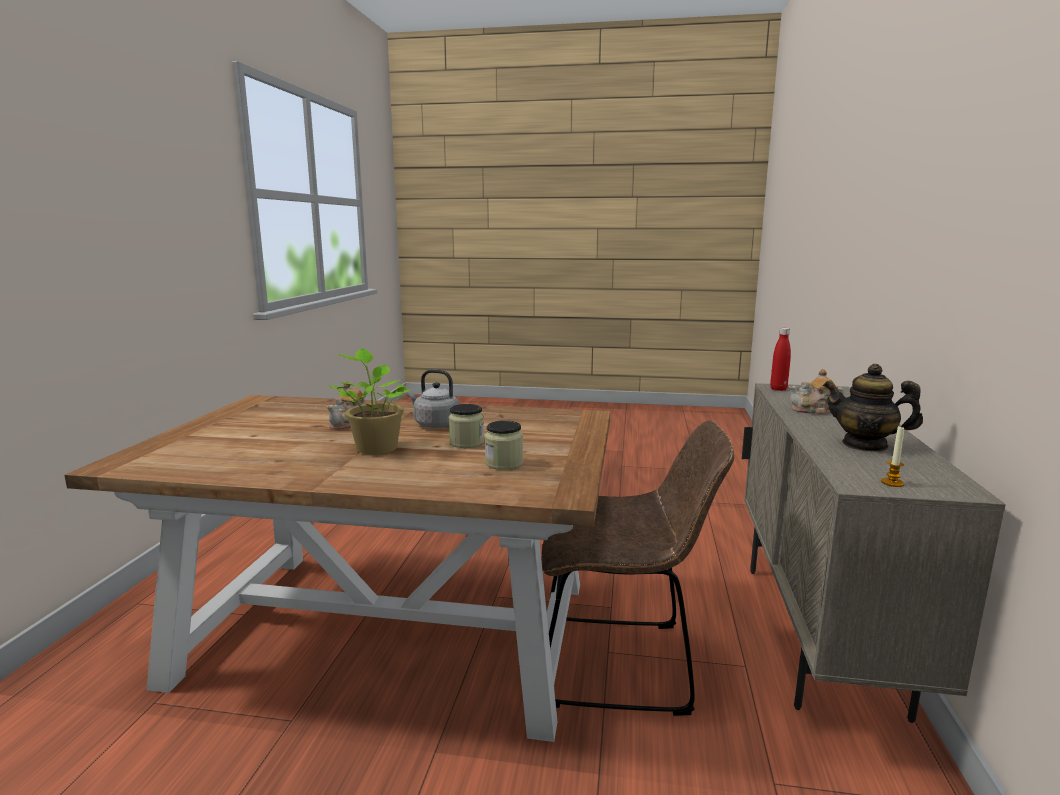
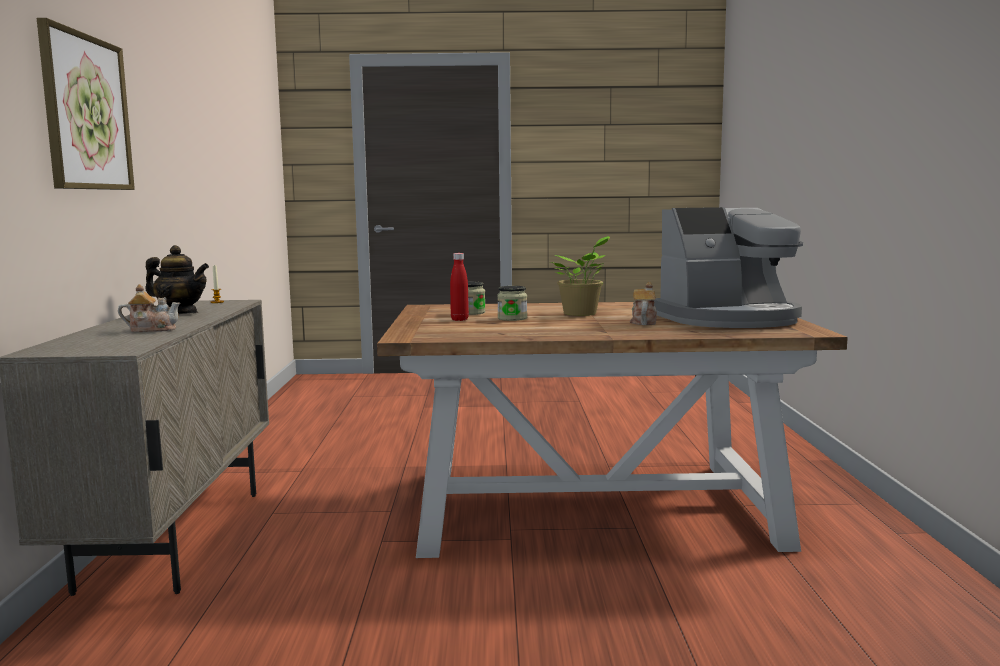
camera: 170 degrees right, 5 degrees down
(258, 423) = (729, 319): none -> coffee machine
(434, 424) = (560, 325): grey kettle -> none
(624, 664) = (378, 505): brown chair -> none
(778, 389) = (126, 347): red bottle -> red bottle (459, 319)
(964, 202) = (86, 113): none -> picture

